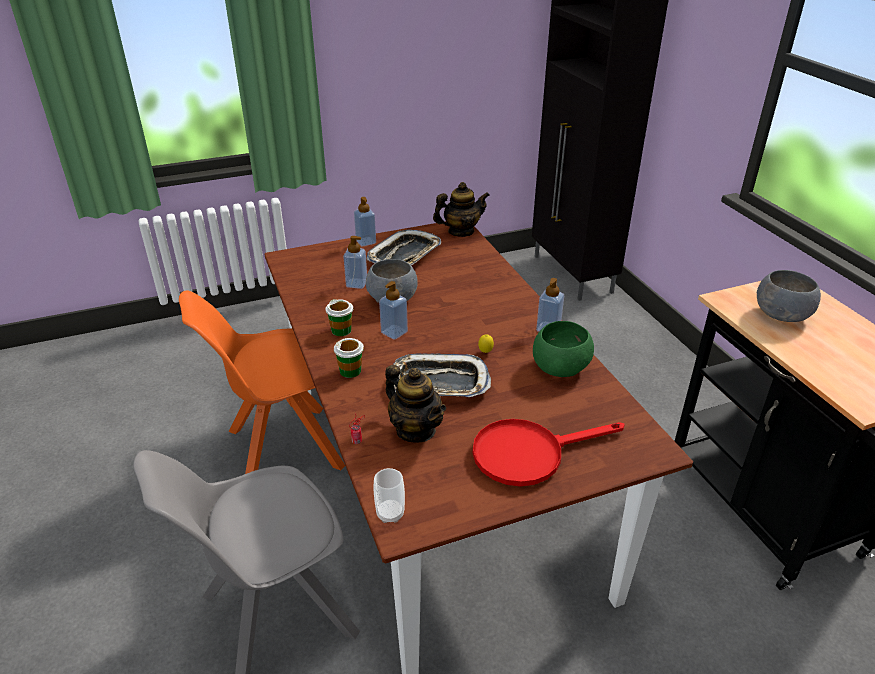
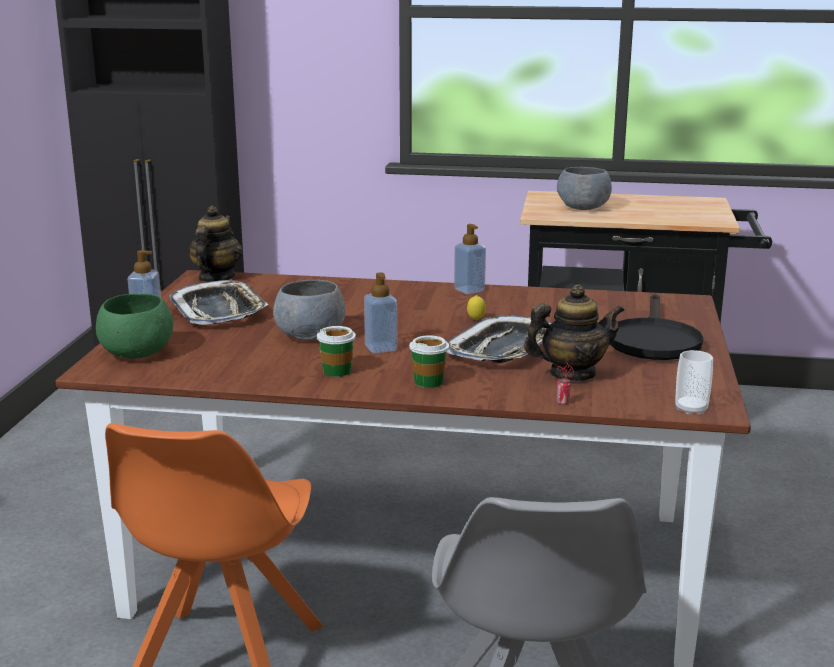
camera: 60 degrees left, 15 degrees down
(356, 284) = (243, 345): soap dispenser -> none
(529, 453) = (652, 340): red frying pan -> black frying pan
(559, 368) = (538, 301): green bowl -> green bowl (136, 353)

